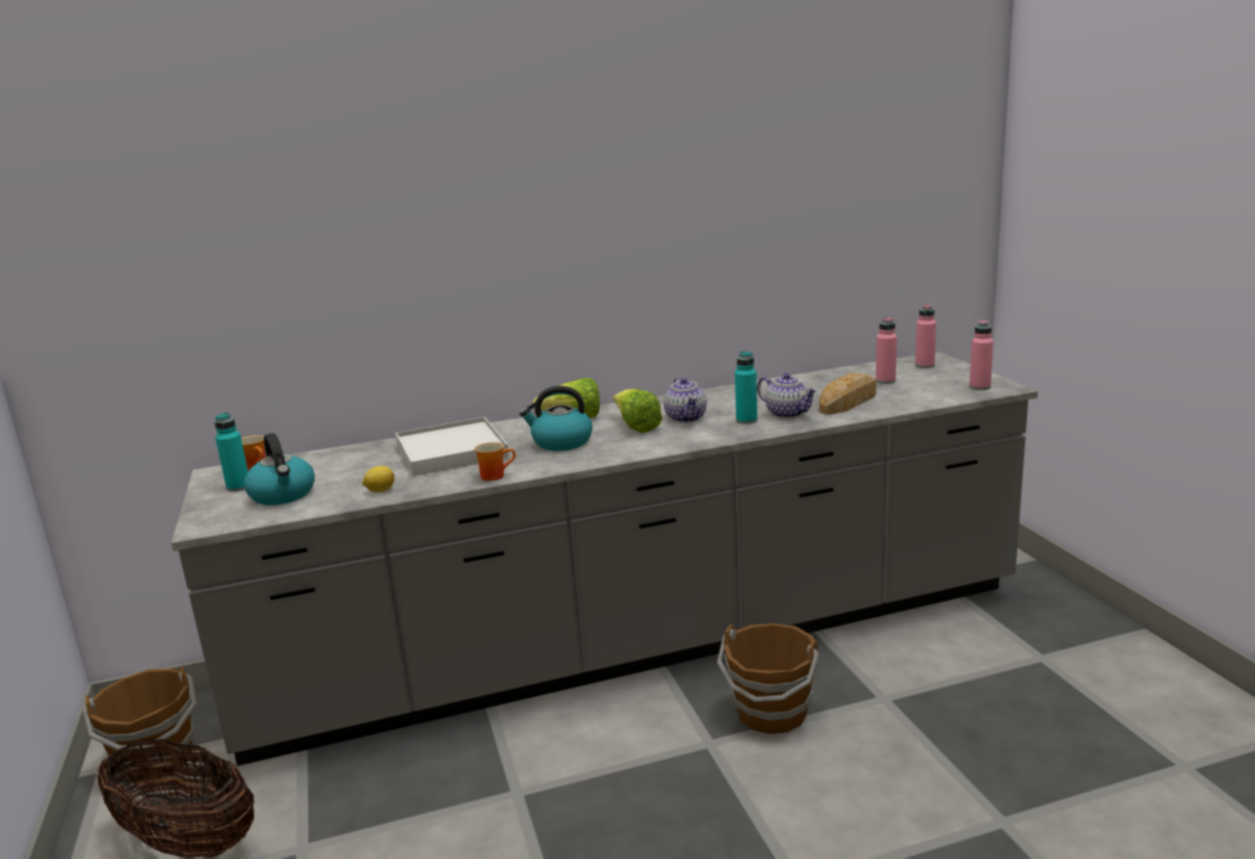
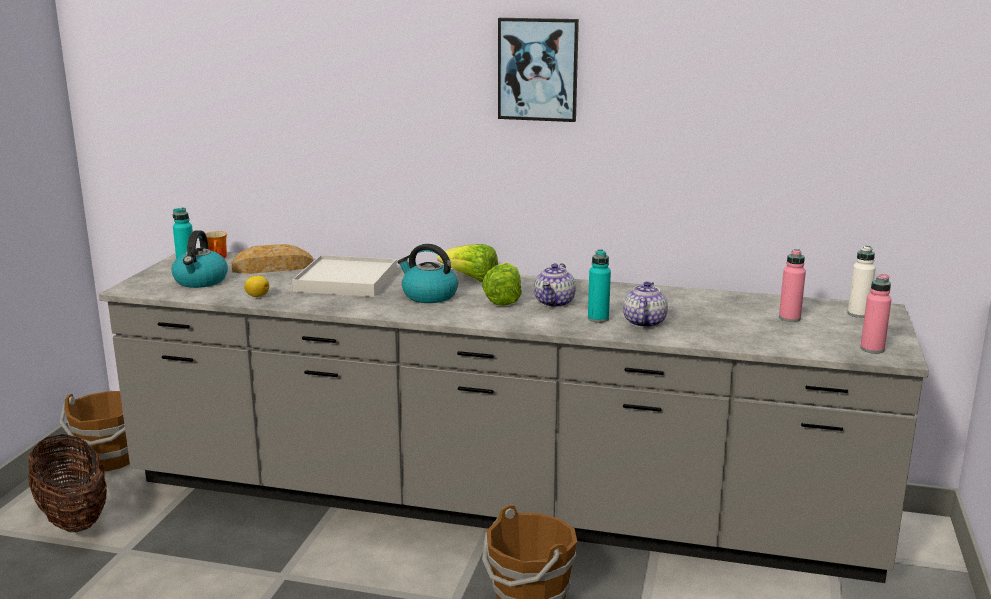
camera: 30 degrees right, 0 degrees up
(495, 475) = (343, 307): mug -> none
(606, 186) = (538, 69): none -> picture
(787, 413) = (643, 322): teapot -> teapot turned 150 degrees counterclockwise
(849, 401) = (718, 327): bread -> bread (273, 268)
(924, 366) = (858, 314): pink bottle -> white bottle

